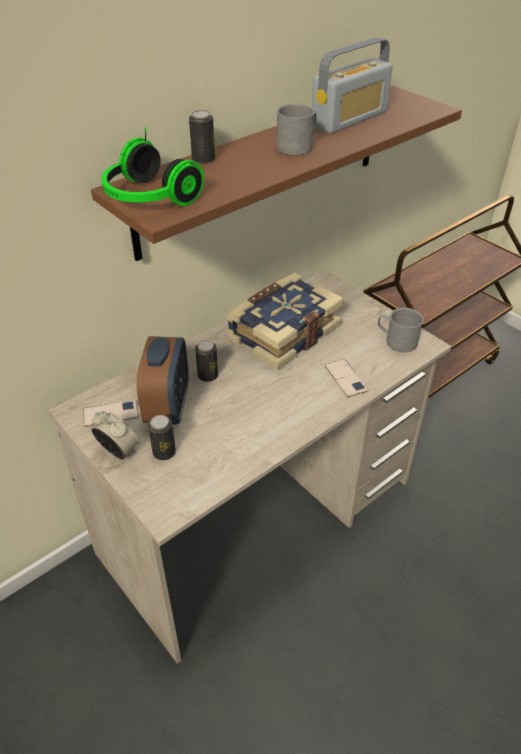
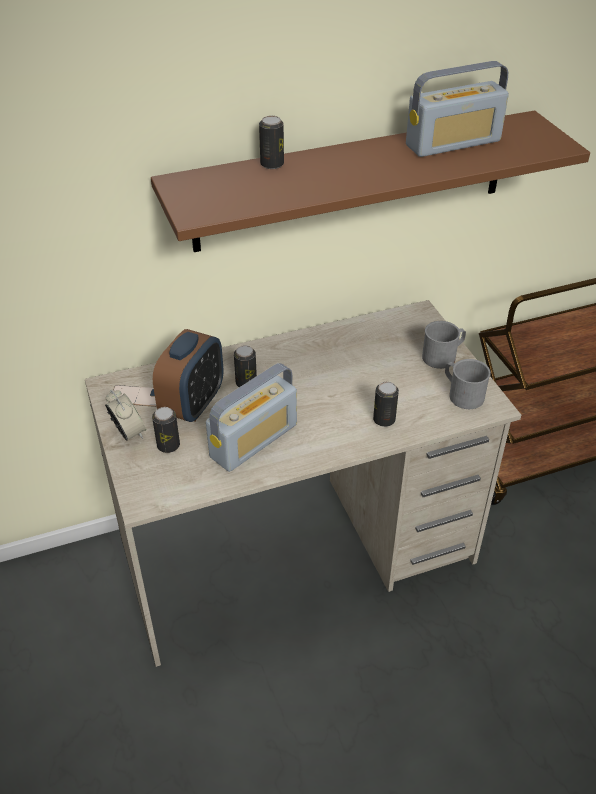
camera: 20 degrees right, 0 degrees up
(147, 198) = (194, 196): headphones -> none
(242, 426) = (254, 440): none -> radio
(282, 332) = (344, 357): book -> none
(298, 146) = (376, 165): grey mug -> grey mug (443, 356)
(345, 378) = (384, 420): phone -> can

